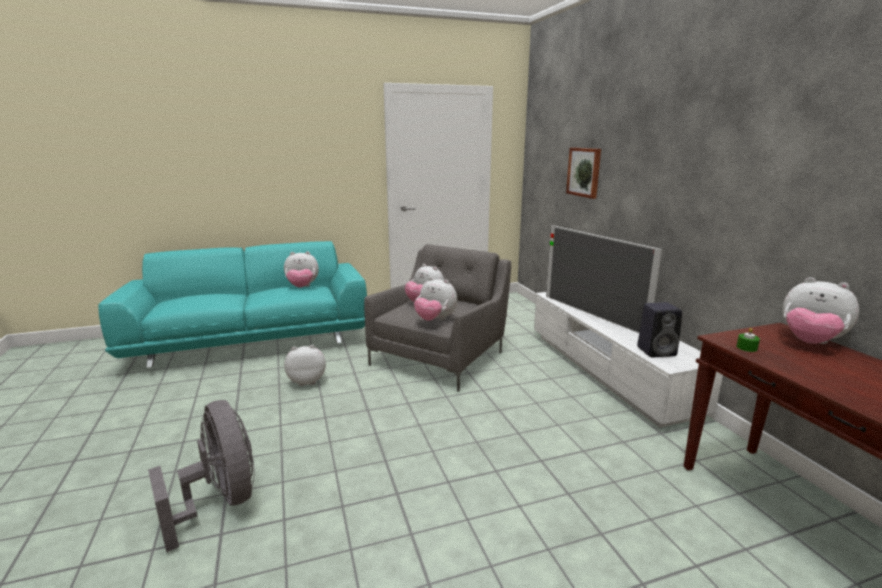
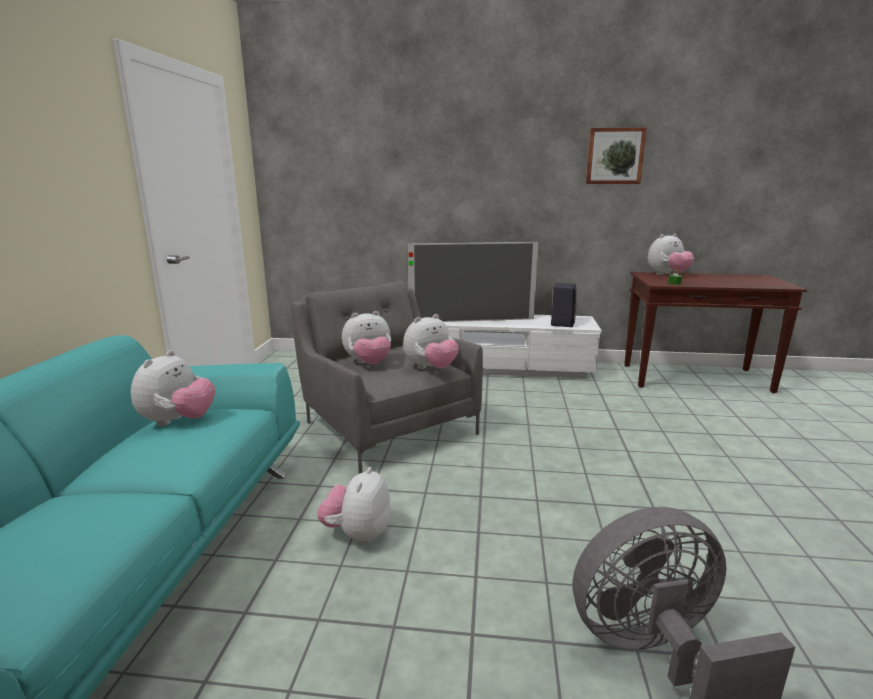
camera: 65 degrees left, 0 degrees up
(584, 172) = (390, 187): picture -> picture (614, 156)

